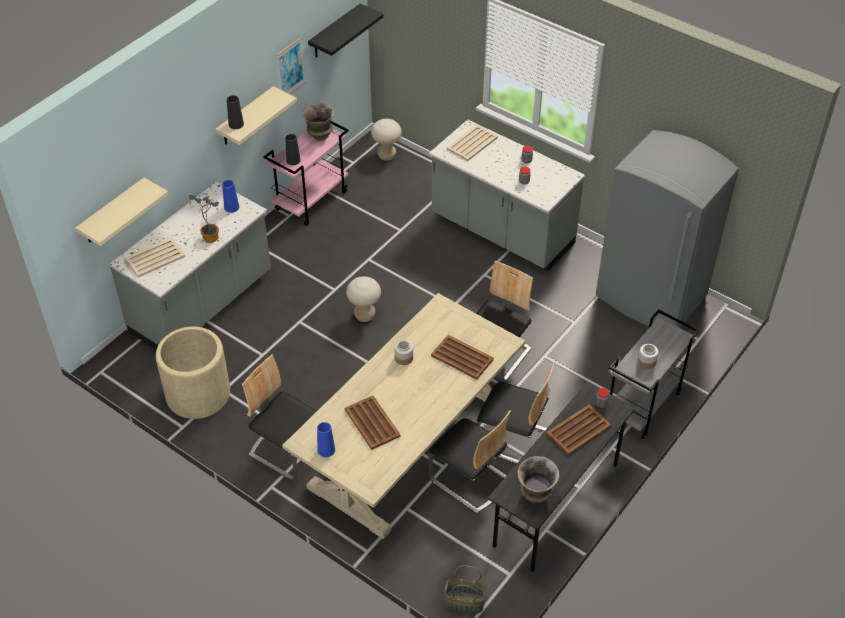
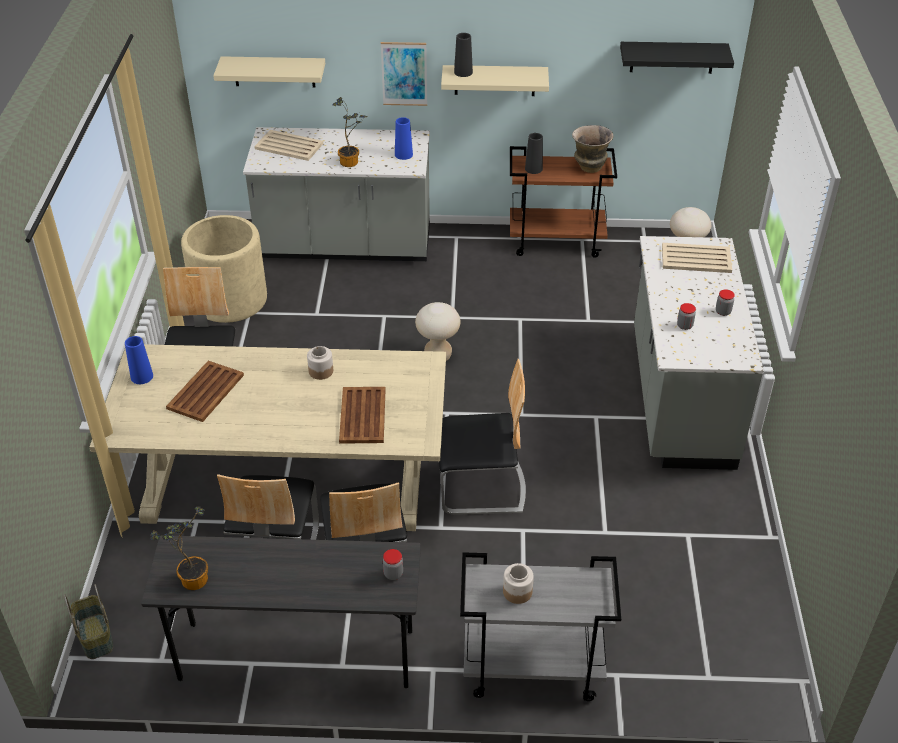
camera: 55 degrees right, 5 degrees down
(290, 68) = (582, 61): picture -> picture (404, 74)
(311, 200) = (557, 241): pink cart -> brown cart
(536, 496) = (191, 578): vase -> potted plant
(578, 430) = (329, 571): brown tray -> none
(650, 297) = (728, 589): grey fridge -> none

